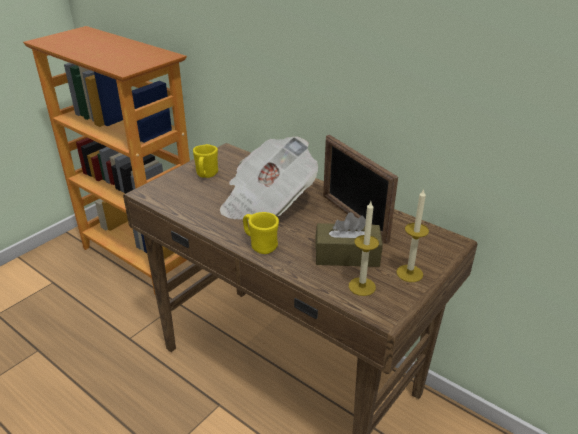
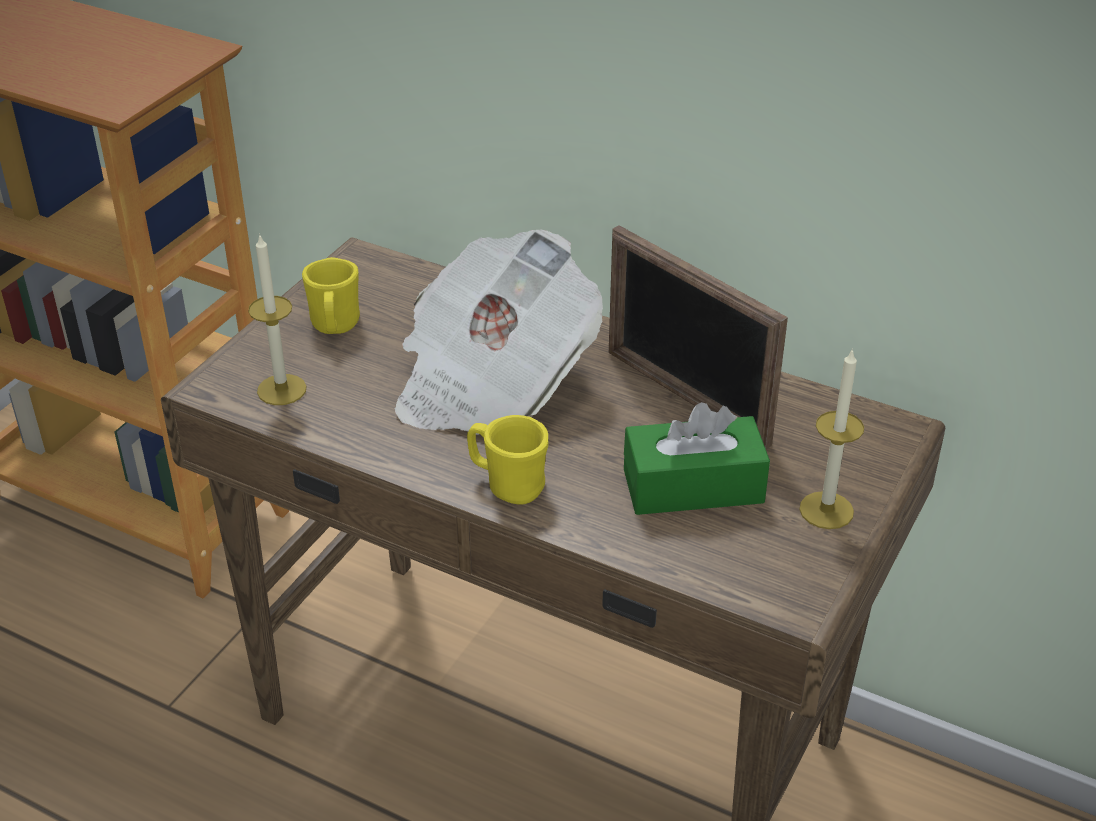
camera: 10 degrees left, 5 degrees up
(347, 255) = (693, 486): brown tissue box -> green tissue box
(362, 286) = (739, 551): candle -> candle (281, 389)

